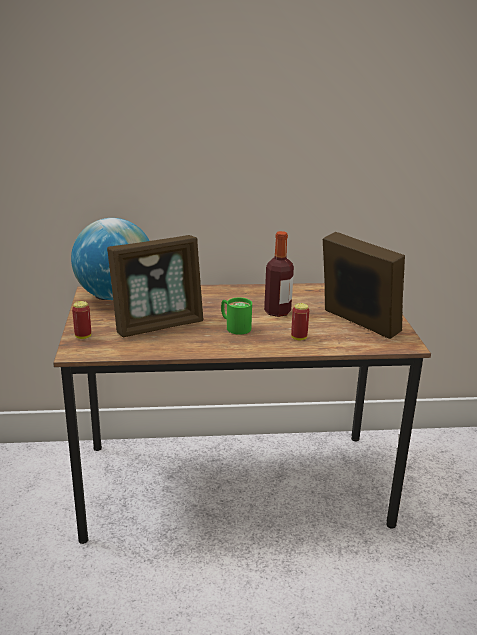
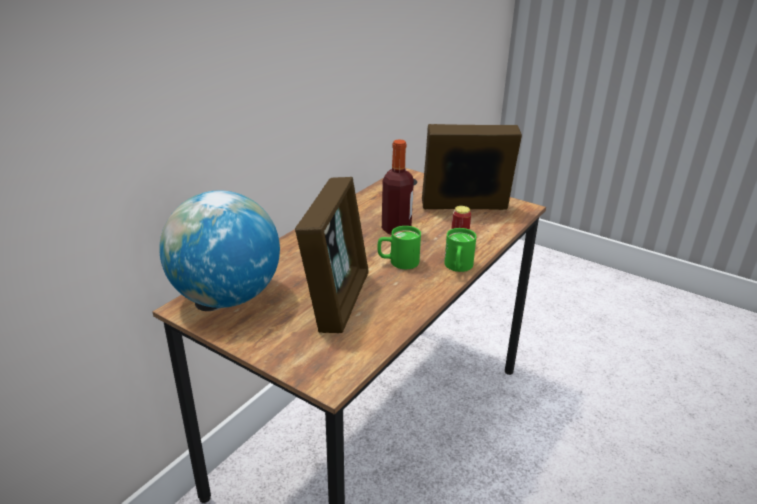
camera: 50 degrees left, 5 degrees up
(83, 336) = (297, 360): can -> none
(262, 348) = (458, 268): none -> green mug

